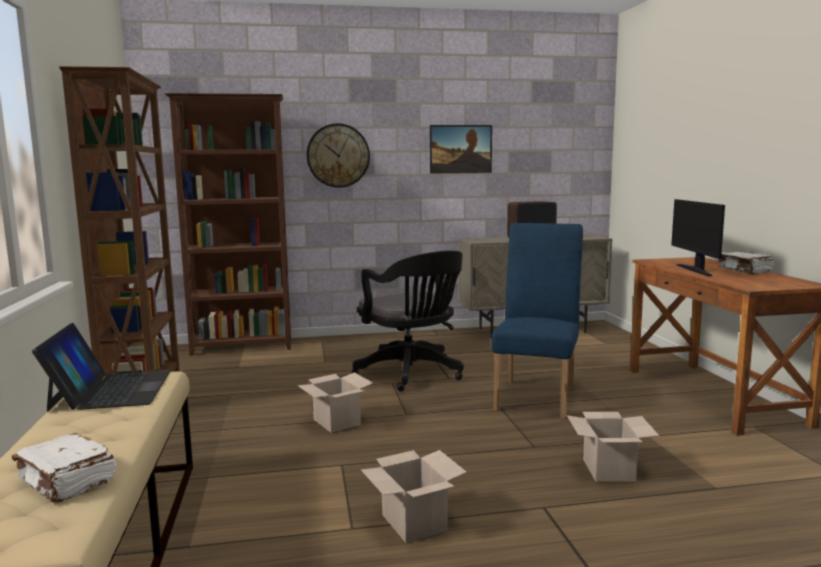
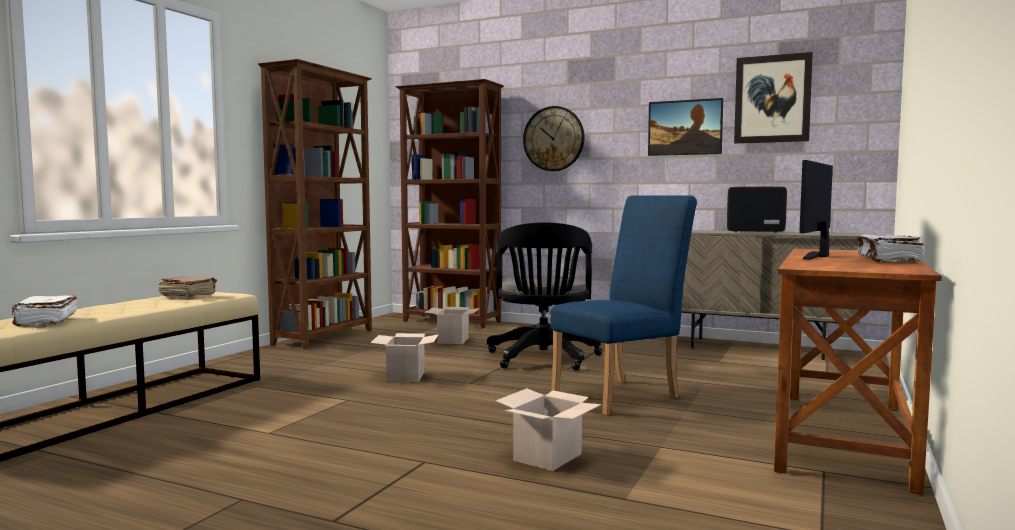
camera: 35 degrees right, 5 degrees down
(110, 390) = (187, 296): laptop -> brown book
(412, 522) = (312, 441): cardboard box -> cardboard box (452, 340)
(529, 128) = (772, 99): none -> picture

